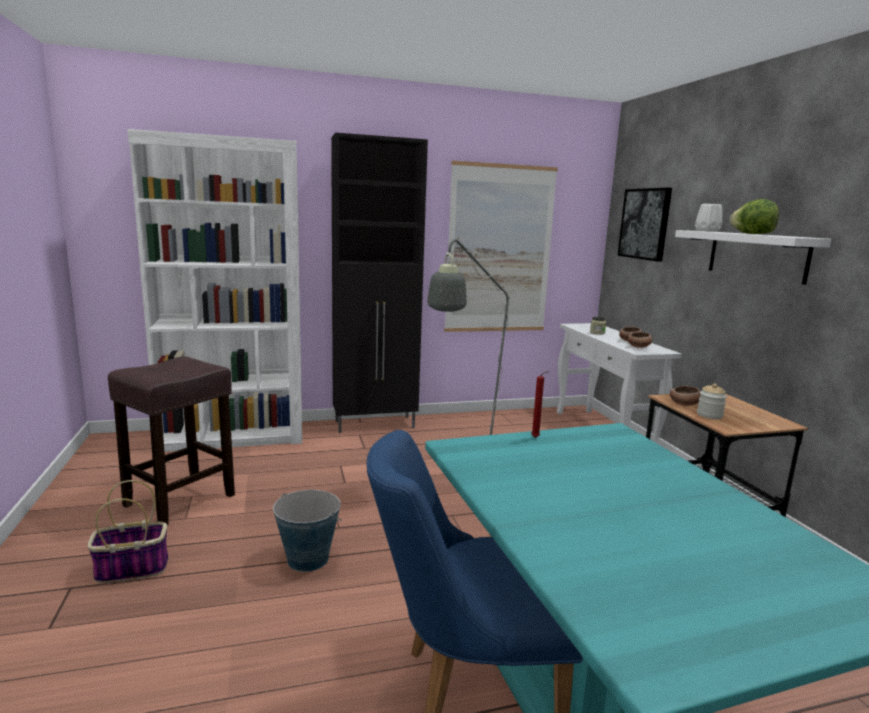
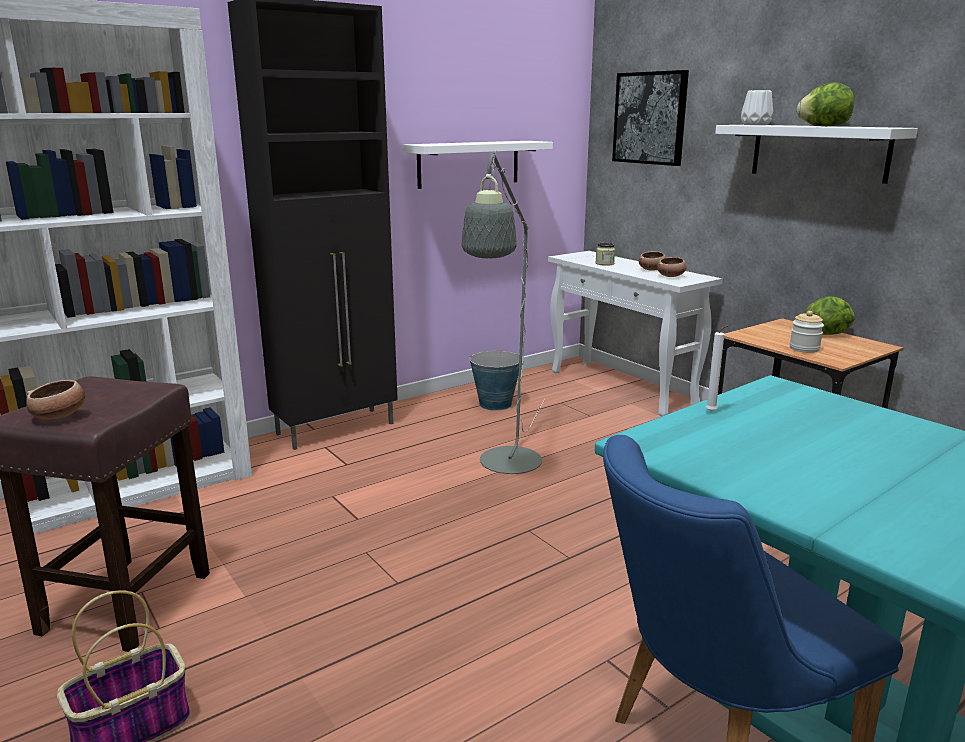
camera: 20 degrees left, 5 degrees up
(307, 559) = (390, 638): bucket -> bucket (495, 404)
(499, 250) = (469, 164): picture -> white shelf
(536, 438) = (713, 412): red candle -> white candle
(685, 405) = (768, 340): bowl -> bowl (60, 416)
(747, 408) = (828, 334): none -> lettuce

